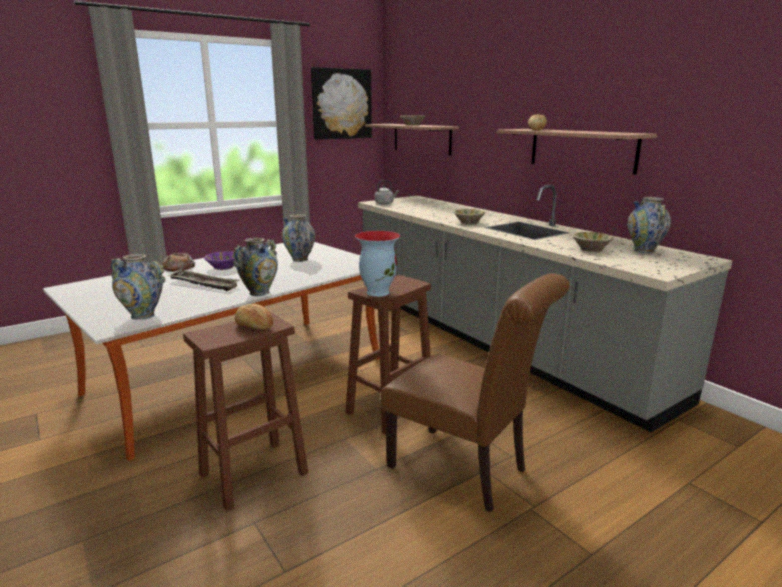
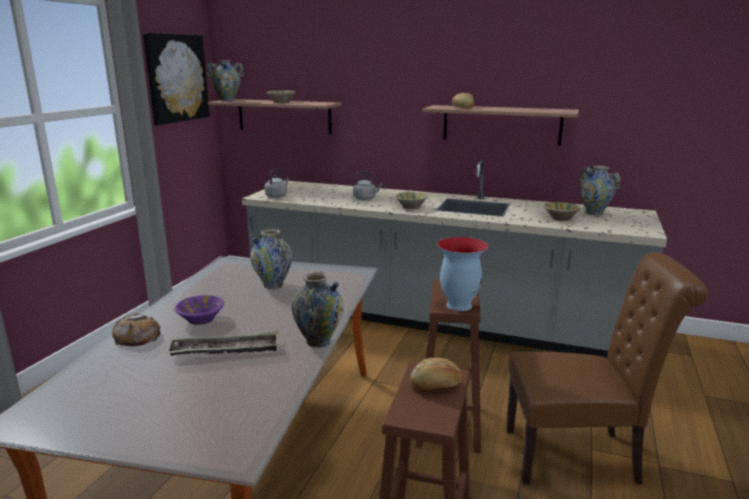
camera: 35 degrees left, 0 degrees up
(143, 315) = (242, 421): vase -> vase (227, 100)
(447, 213) = (365, 198): none -> grey kettle

